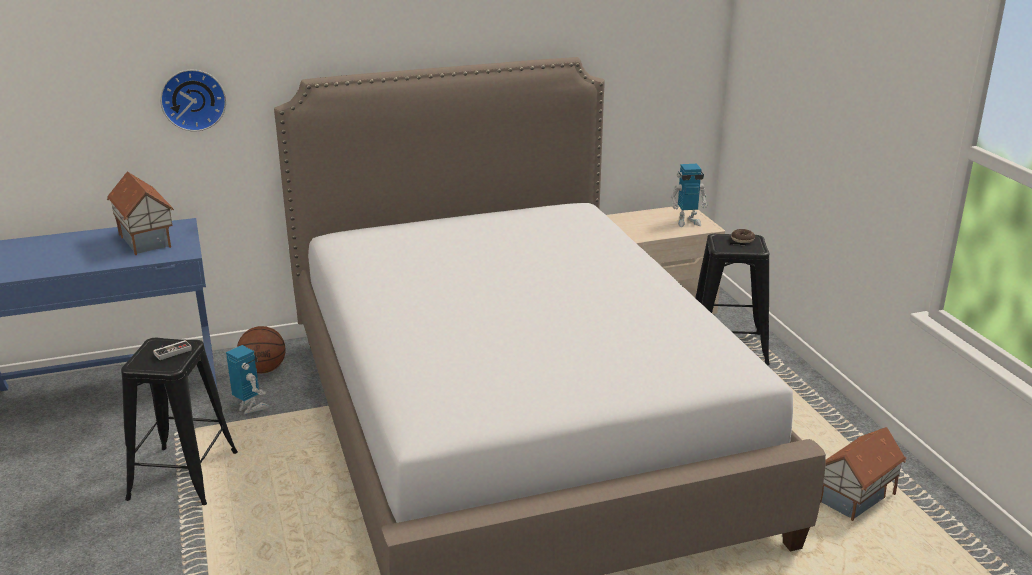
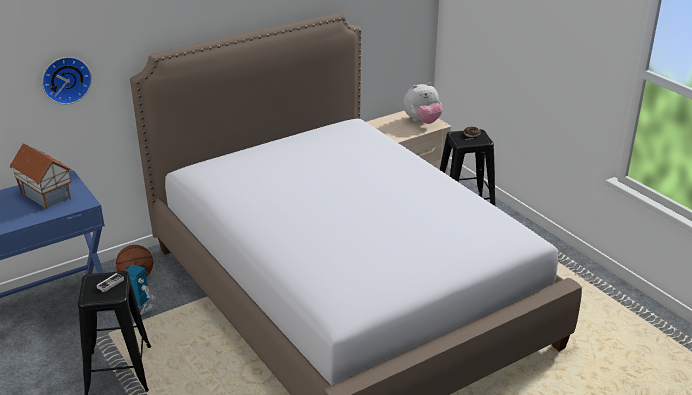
camera: 15 degrees left, 5 degrees up
(687, 222) = (422, 121): toy robot -> plush toy
(857, 499) = (586, 308): toy house -> none

